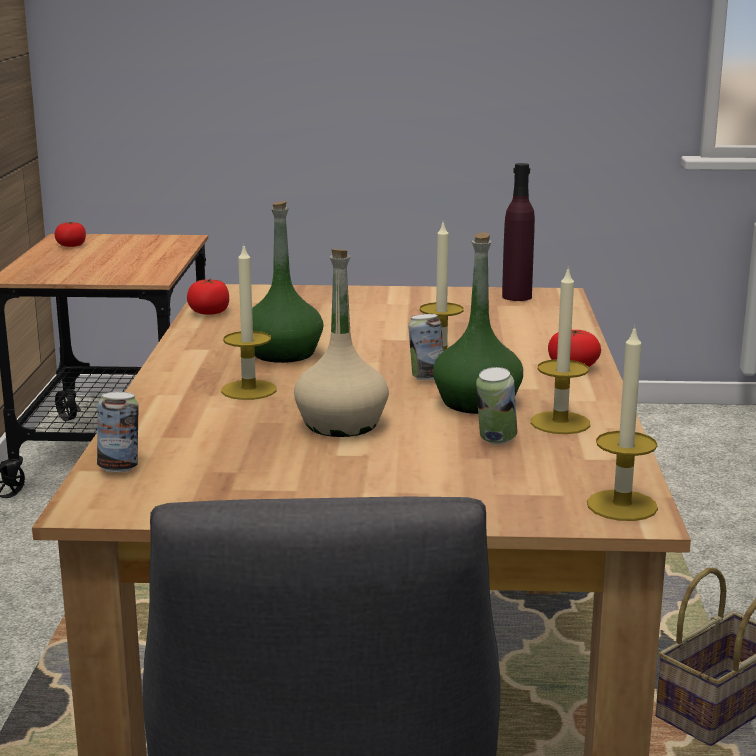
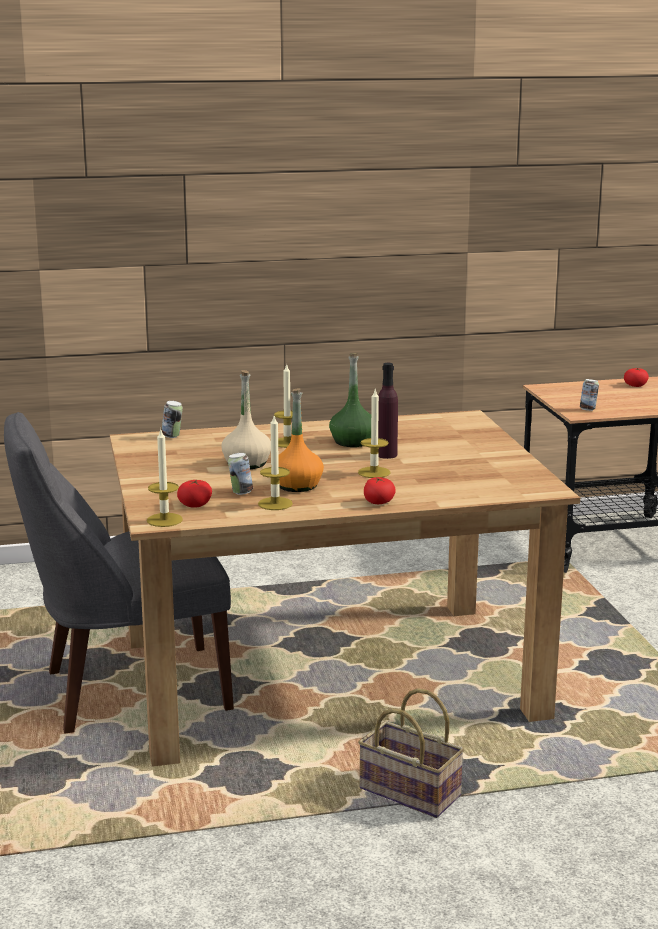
camera: 75 degrees right, 0 degrees up
(209, 312) = (418, 419): tomato -> tomato (195, 504)
(426, 377) = (332, 472): can -> can (588, 409)
(477, 403) = (297, 485): green bottle -> orange bottle
(516, 297) = (530, 481): purple bottle -> purple bottle (386, 455)

